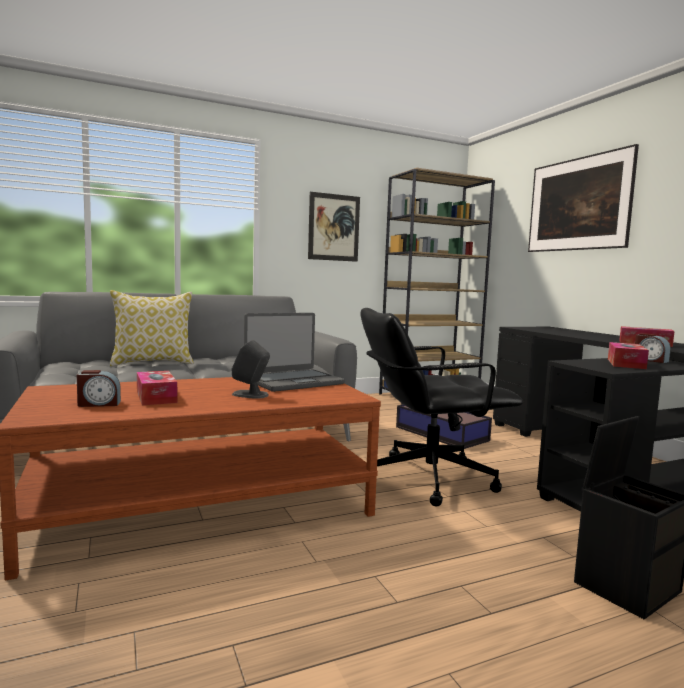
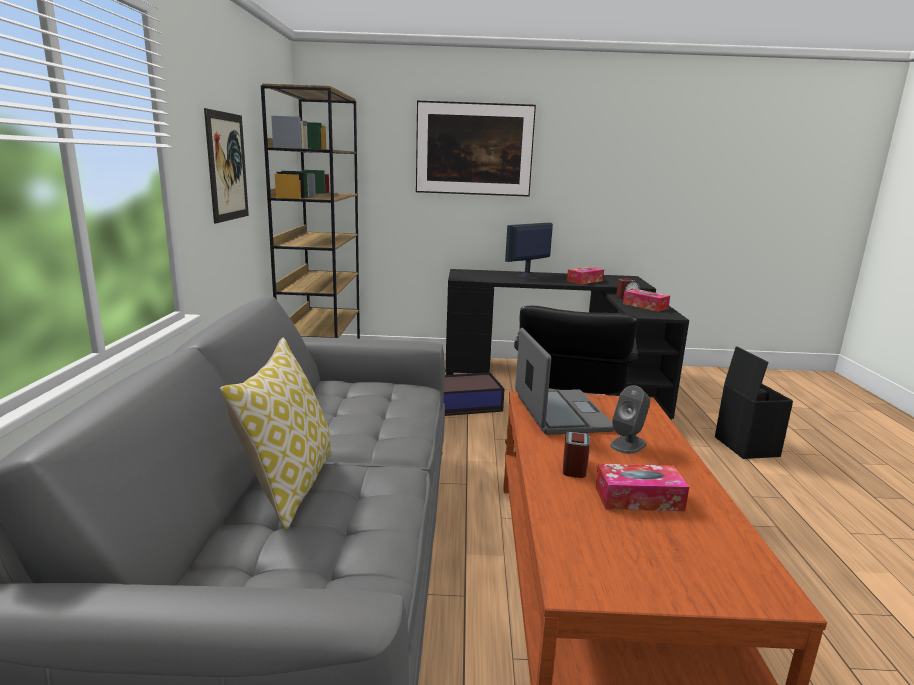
camera: 65 degrees left, 10 degrees up
(99, 404) = (681, 540): alarm clock -> alarm clock (574, 467)
(598, 335) = (526, 275): none -> monitor

